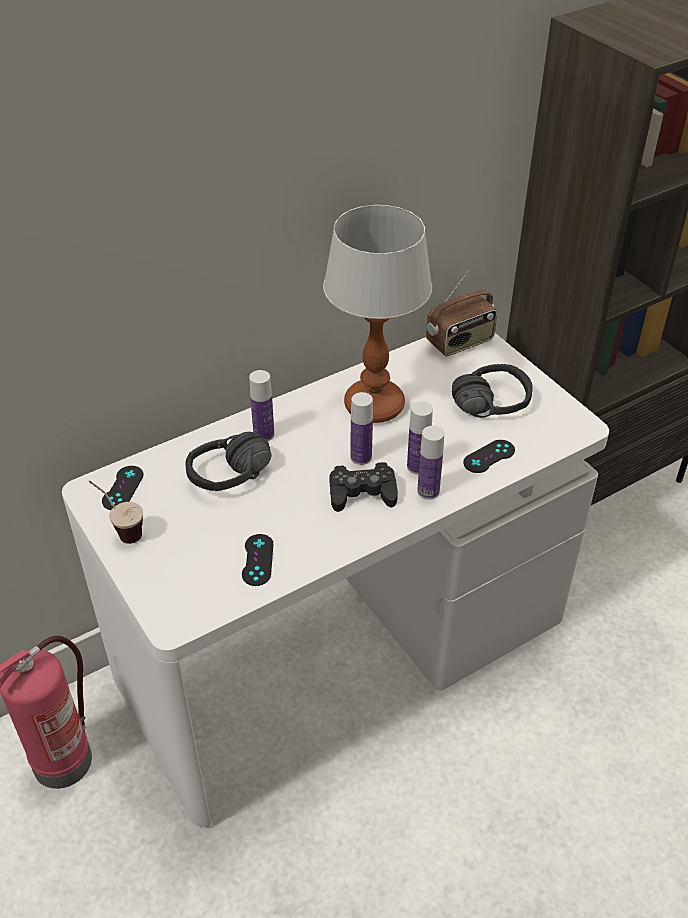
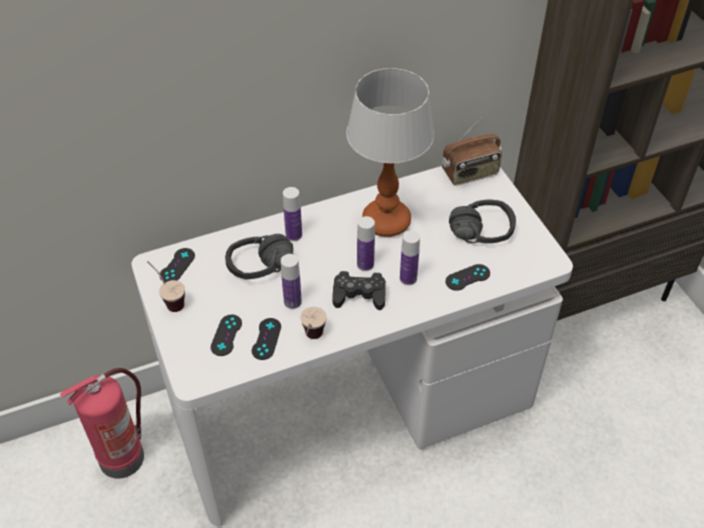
camera: 10 degrees right, 5 degrees up
(205, 562) = (226, 335): none -> black game controller
(317, 554) = (312, 341): none -> cup
(428, 491) = (411, 300): bottle -> bottle (292, 302)

